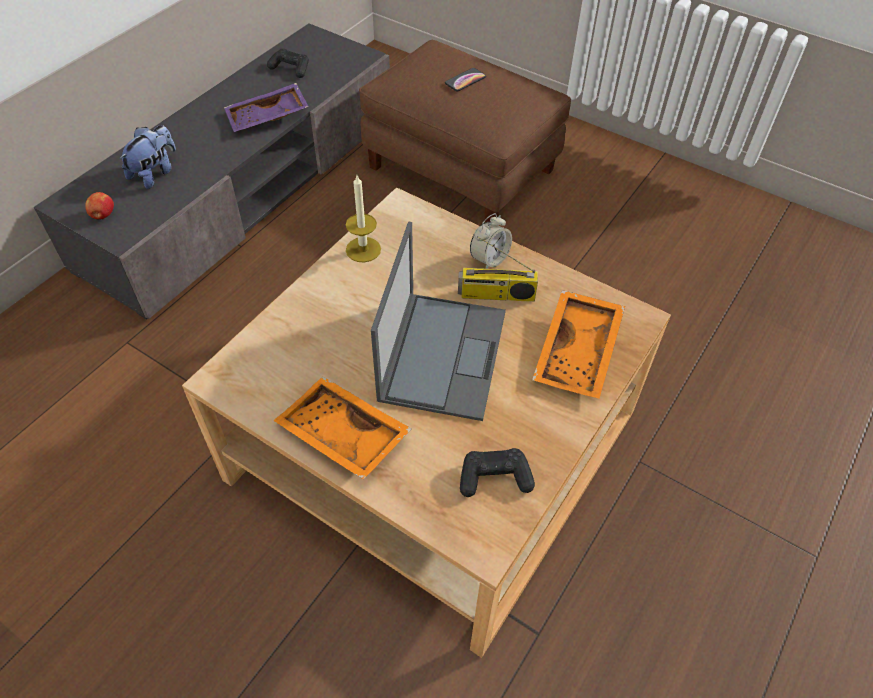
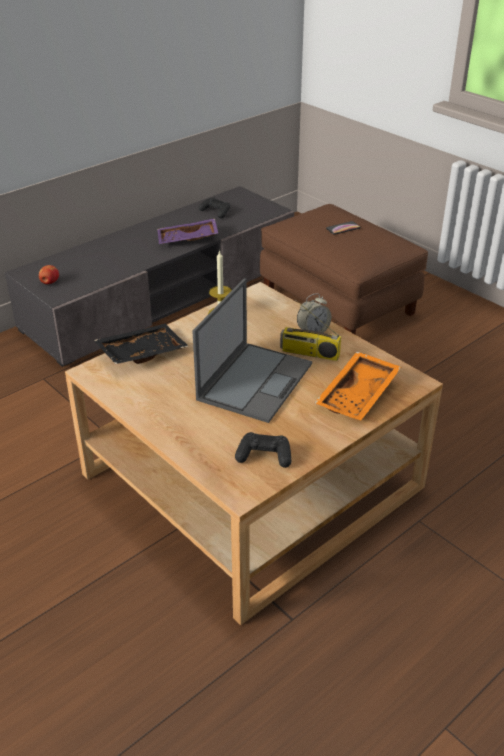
camera: 15 degrees right, 15 degrees down
(155, 173) = (94, 263): plush toy -> none
(278, 333) = (141, 352): none -> black tray
(341, 436) = (163, 415): orange tray -> none

